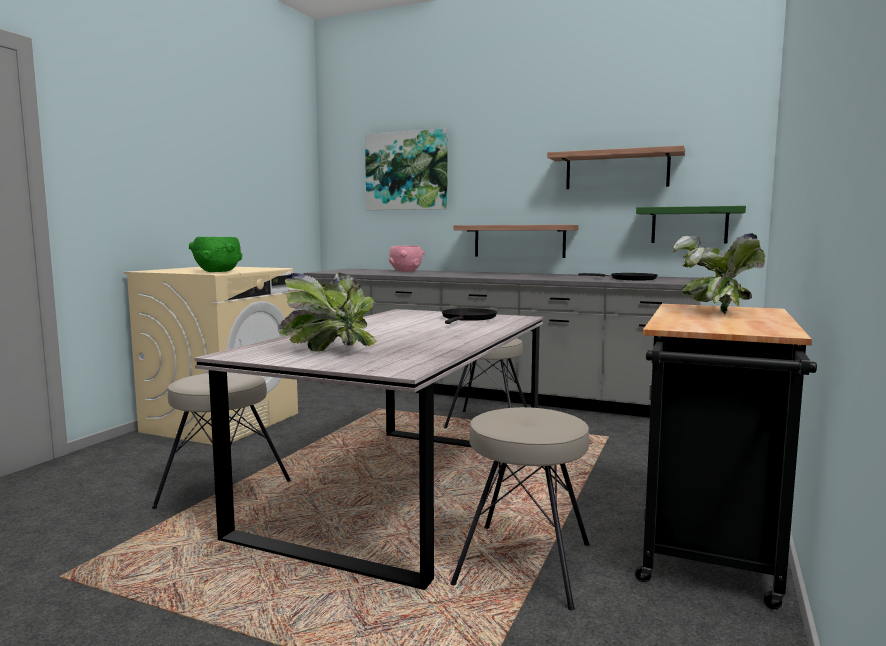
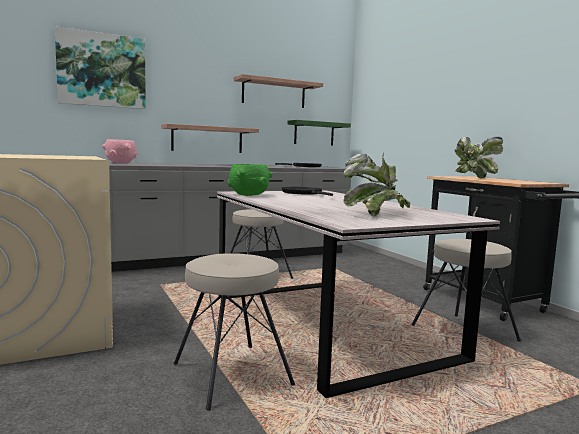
camera: 50 degrees left, 0 degrees up
(218, 272) = (78, 157): green bowl -> green bowl (249, 195)

